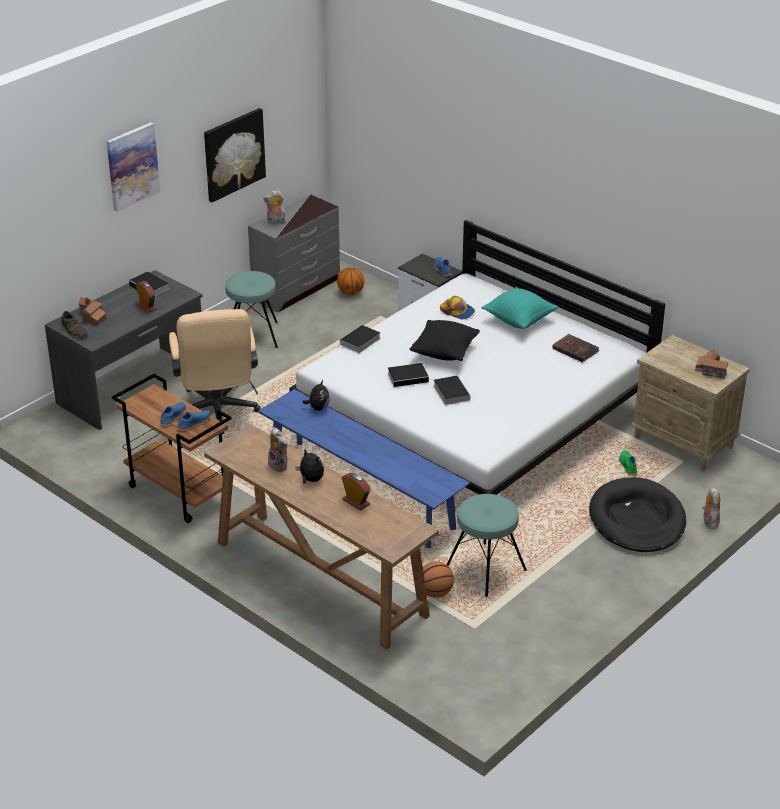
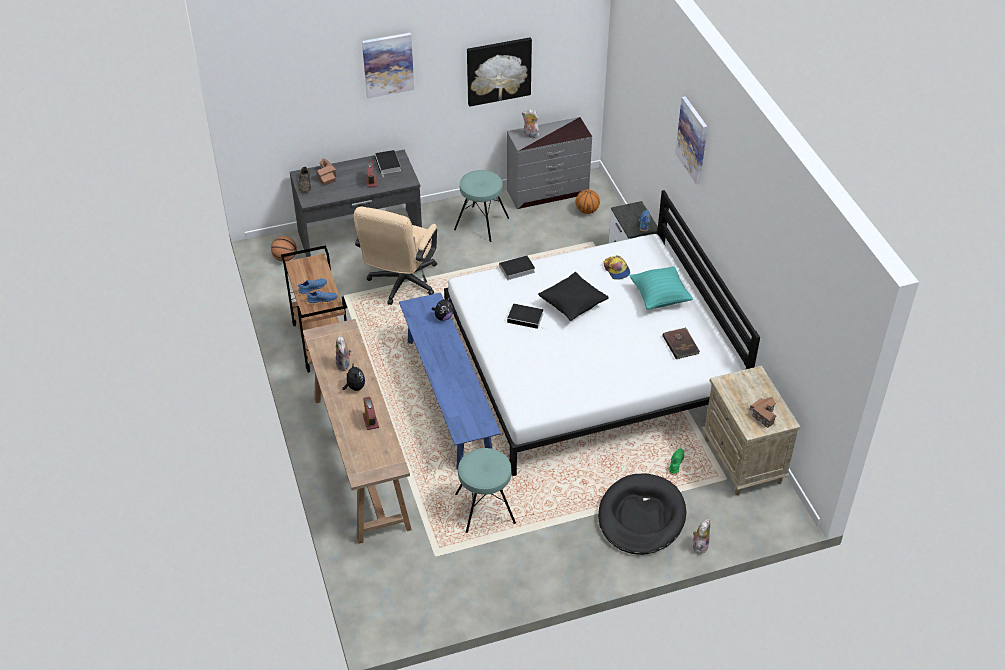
camera: 30 degrees right, 10 degrees up
(435, 593) = (432, 511): basketball -> basketball (285, 258)
(450, 392) = (547, 345): book -> none
(504, 143) = (692, 140): none -> picture

